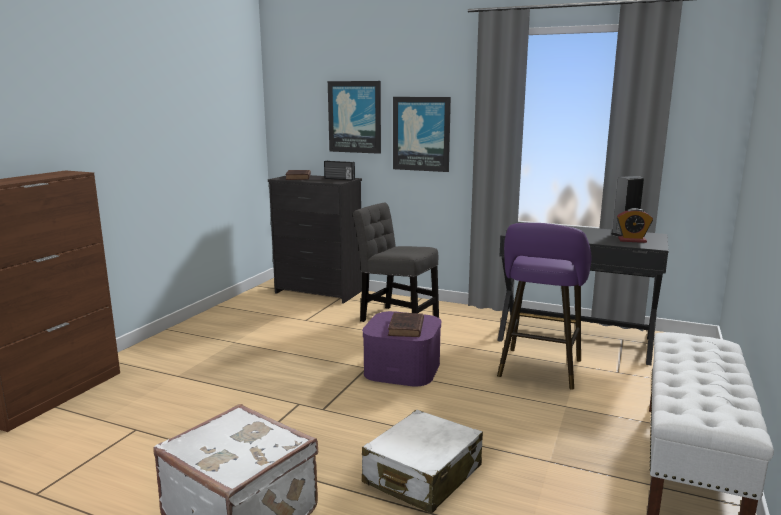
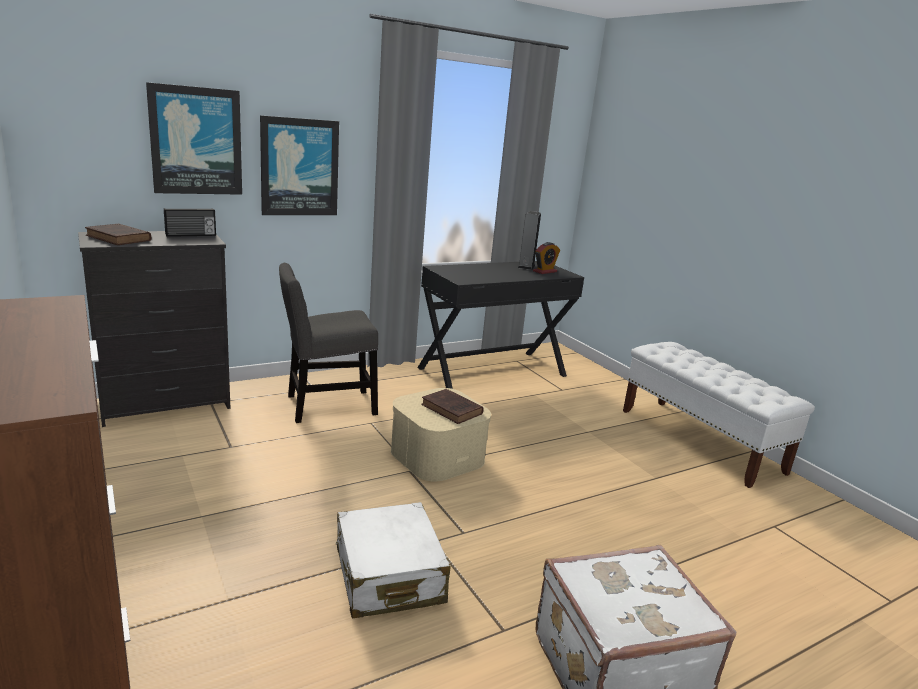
camera: 55 degrees left, 5 degrees up
(402, 368) = (437, 455): purple storage box -> beige storage box
(422, 475) = (631, 537): white suitcase -> white suitcase (388, 575)
(539, 371) = (524, 410): purple stool -> none

